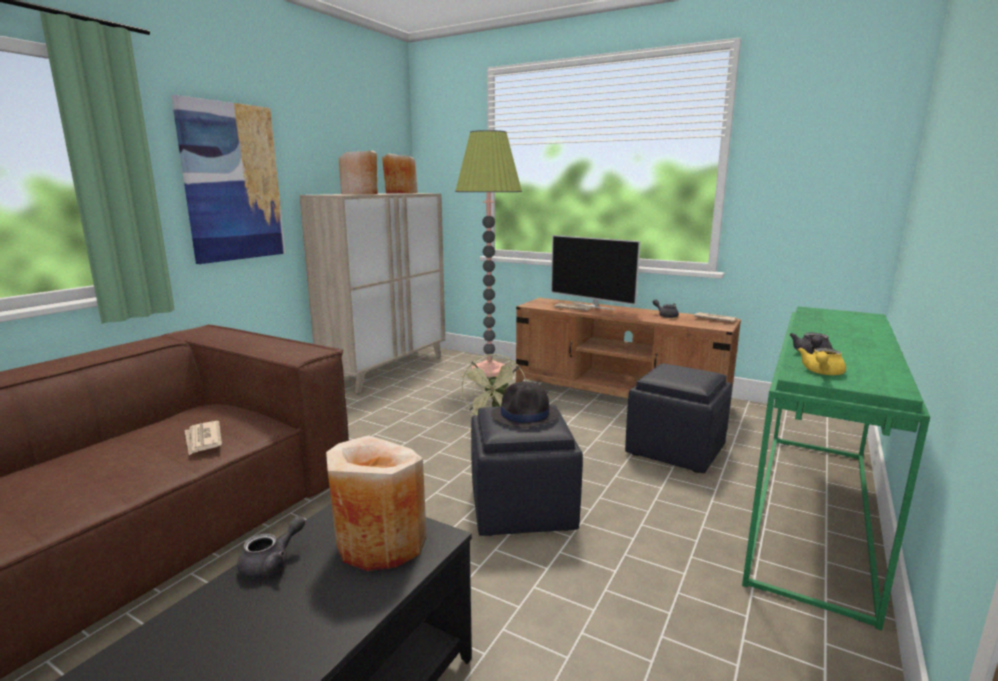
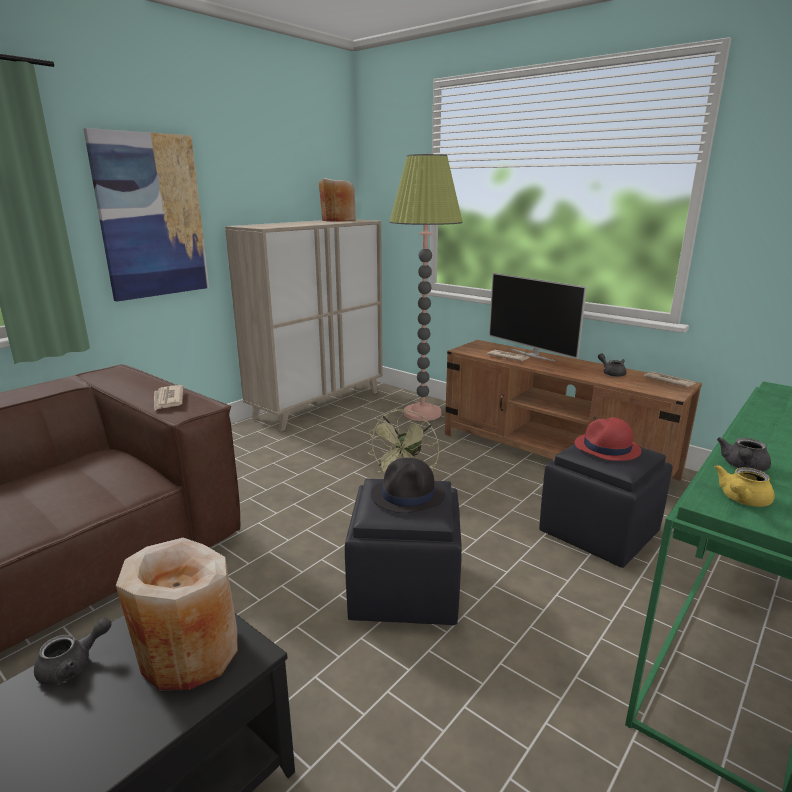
camera: 10 degrees right, 5 degrees up
(203, 440) = (81, 495): newspaper -> newspaper (168, 400)
(360, 194) = (288, 225): beige vase -> none
(678, 372) = (607, 448): none -> red hat

